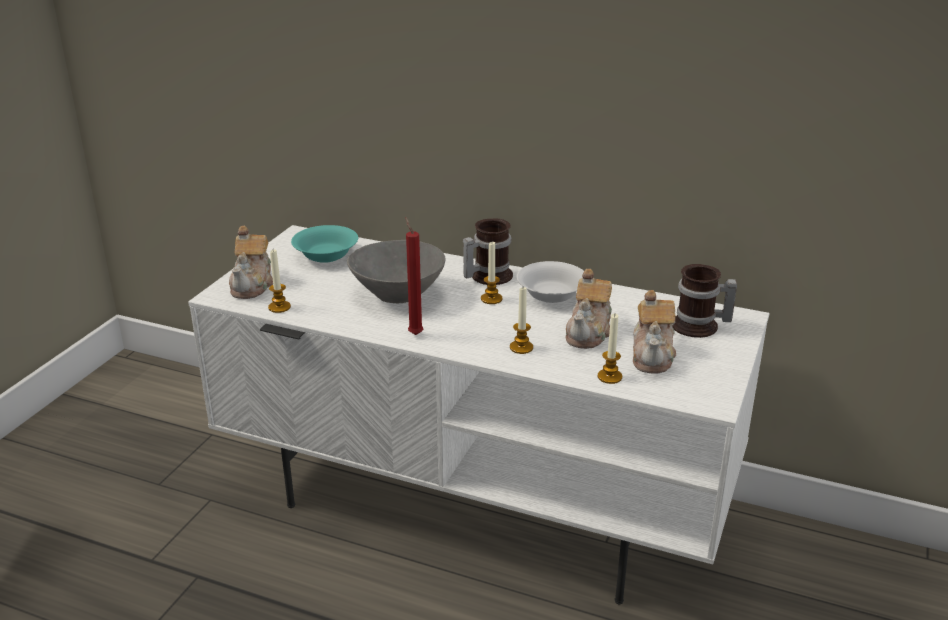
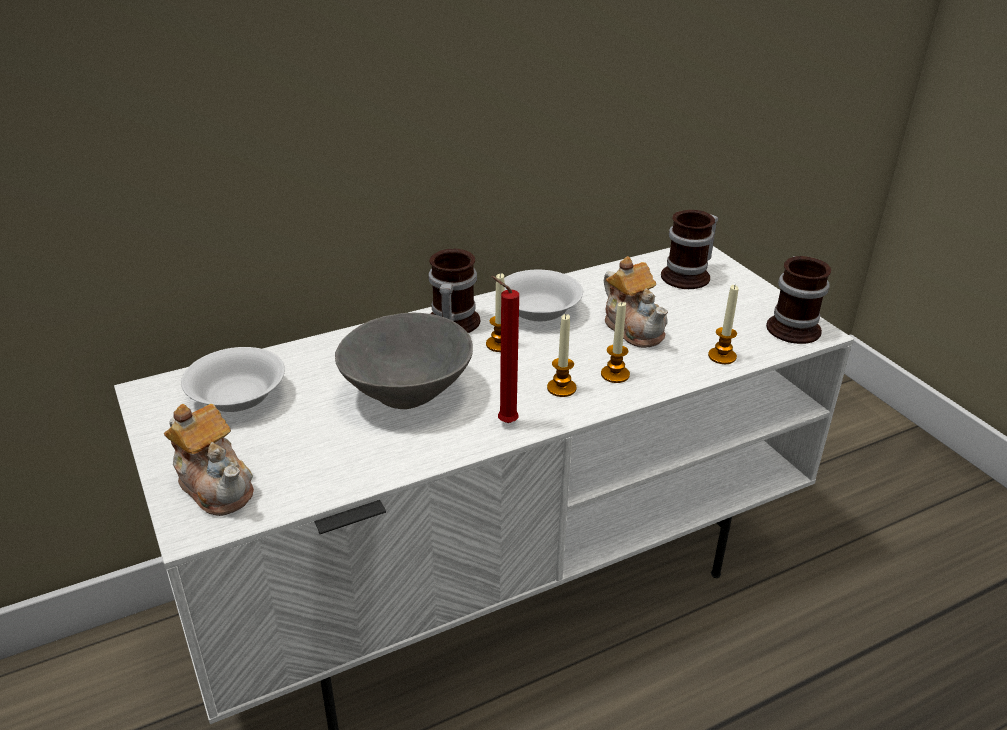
camera: 50 degrees left, 5 degrees up
(279, 307) = (306, 489): candle -> candle (561, 388)
(326, 256) = (238, 397): turquoise bowl -> white bowl
(653, 356) = (711, 319): teapot -> none
(705, 391) = (795, 326): none -> mug

